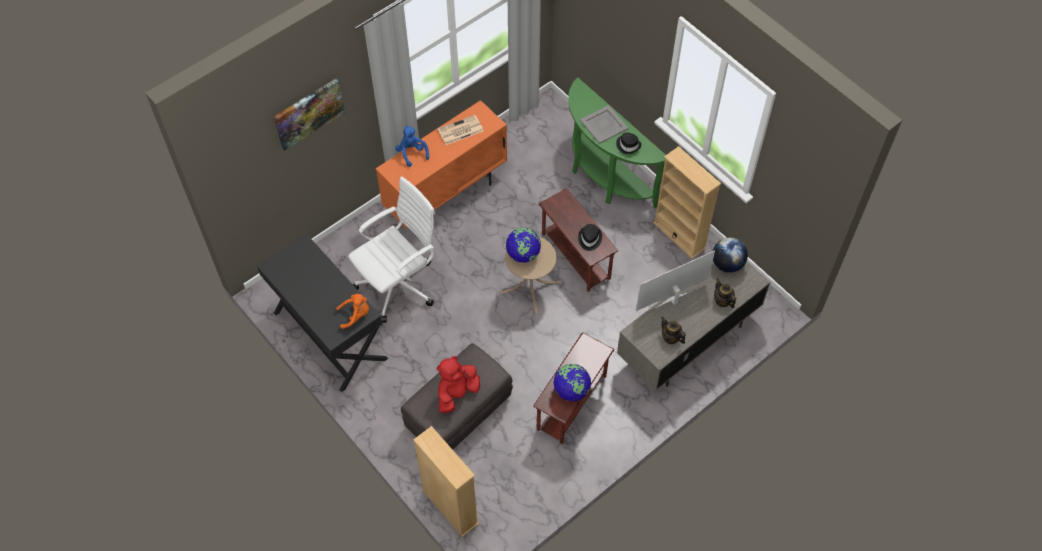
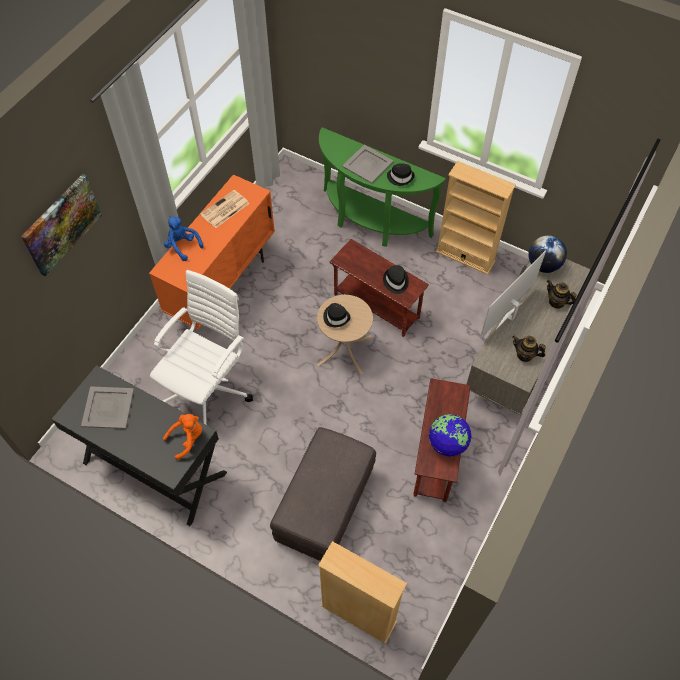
camera: 20 degrees left, 0 degrees up
(303, 270) = (107, 407): none -> grey tray
(457, 393) = (327, 488): red plush toy -> none
(523, 254) = (336, 317): globe -> black hat

